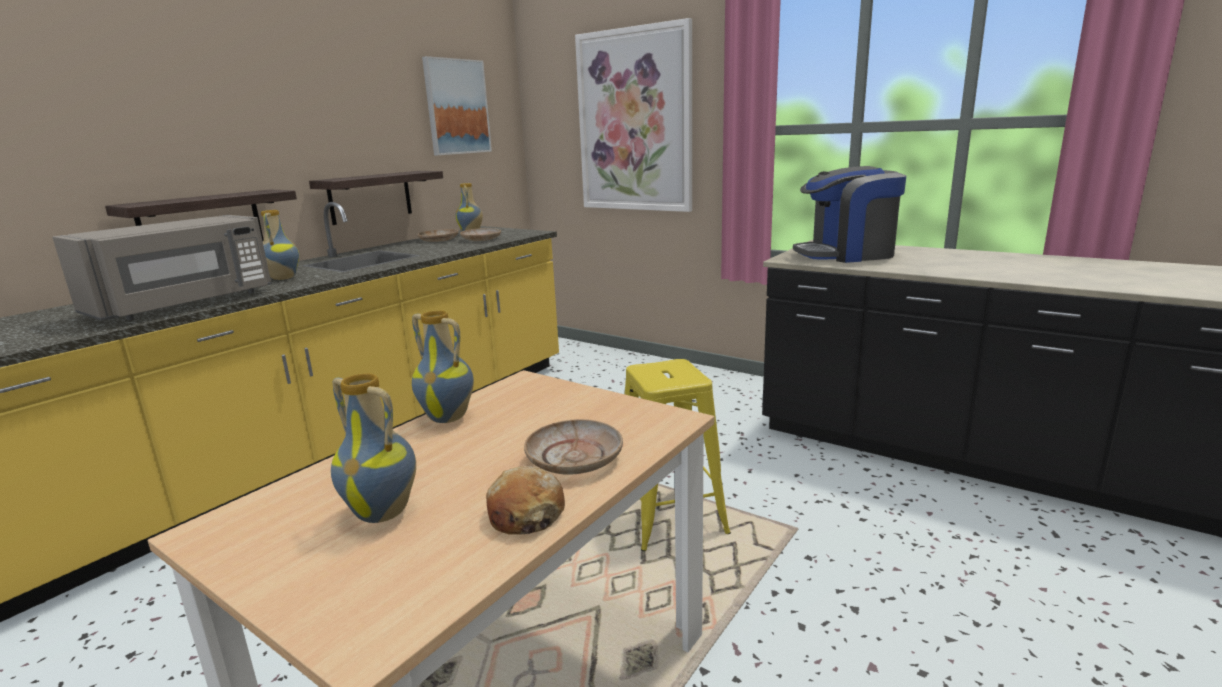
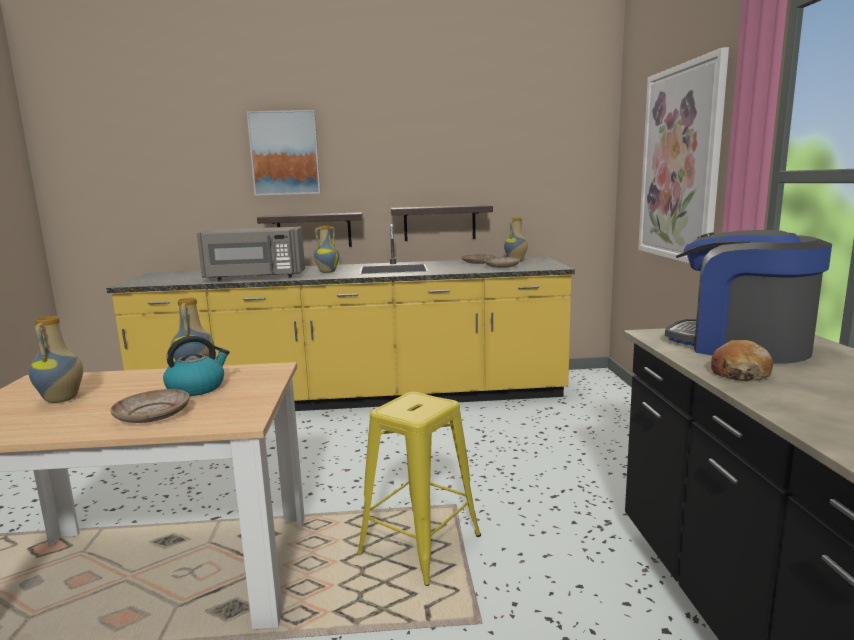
camera: 50 degrees right, 5 degrees down
(457, 107) = (537, 151): picture -> picture (285, 153)
(517, 425) = (197, 388): none -> kettle
(525, 514) = (68, 426): bread -> bread (739, 373)

